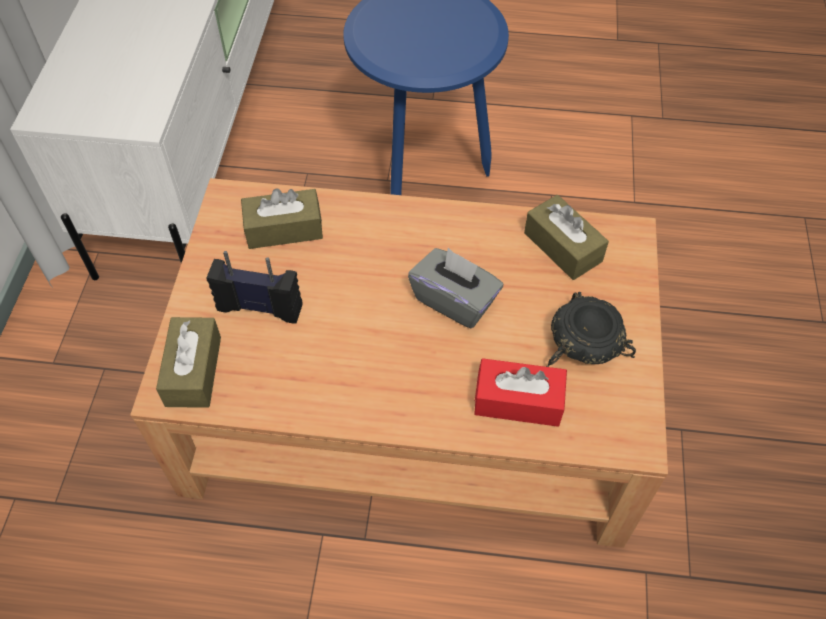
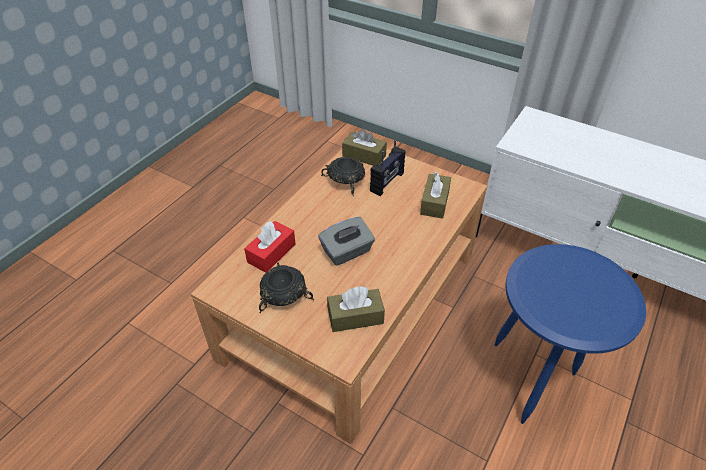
camera: 115 degrees right, 10 degrees down
(285, 370) = (346, 181): none -> black bowl

